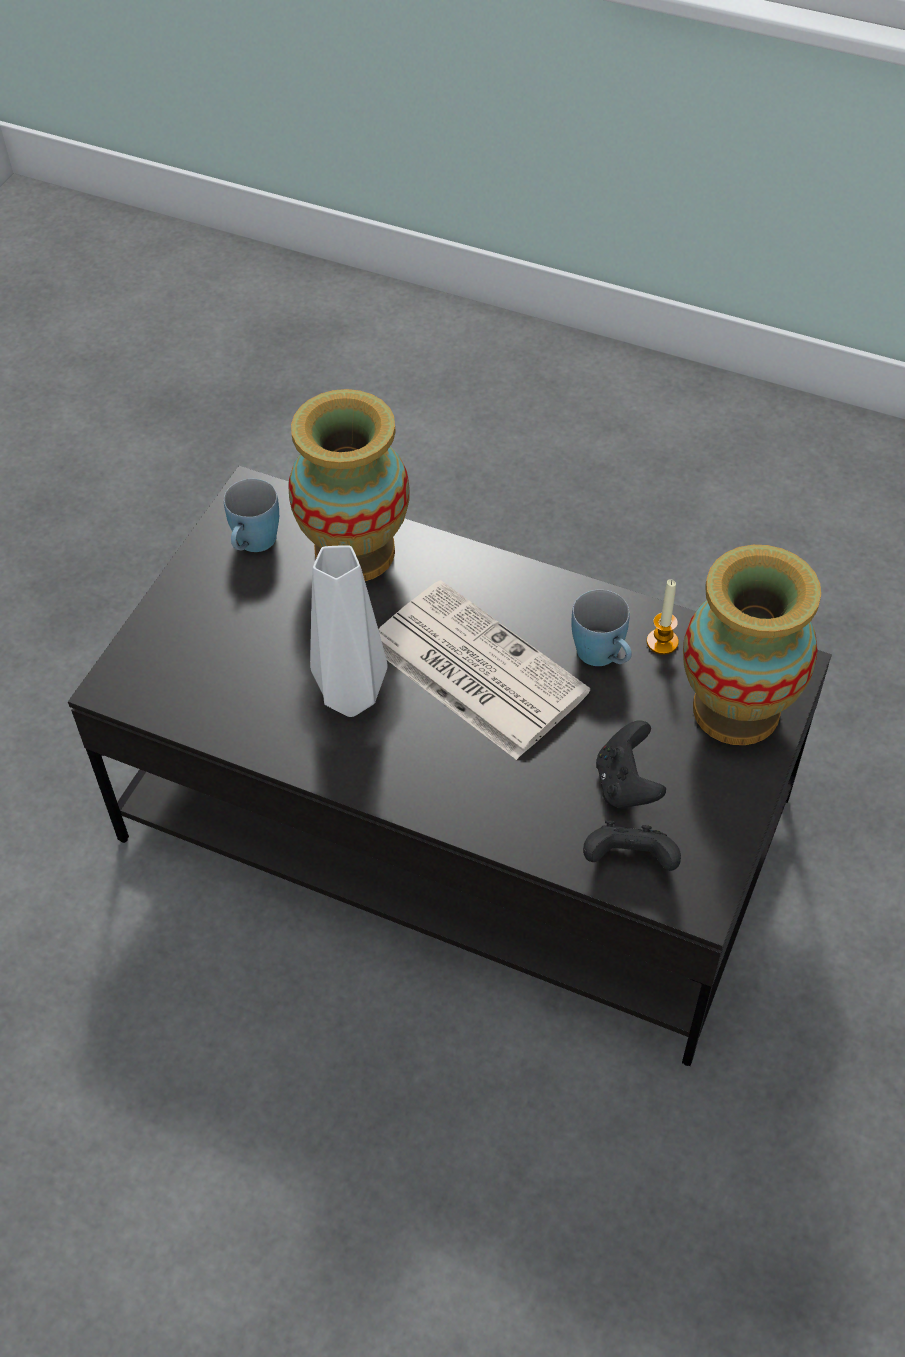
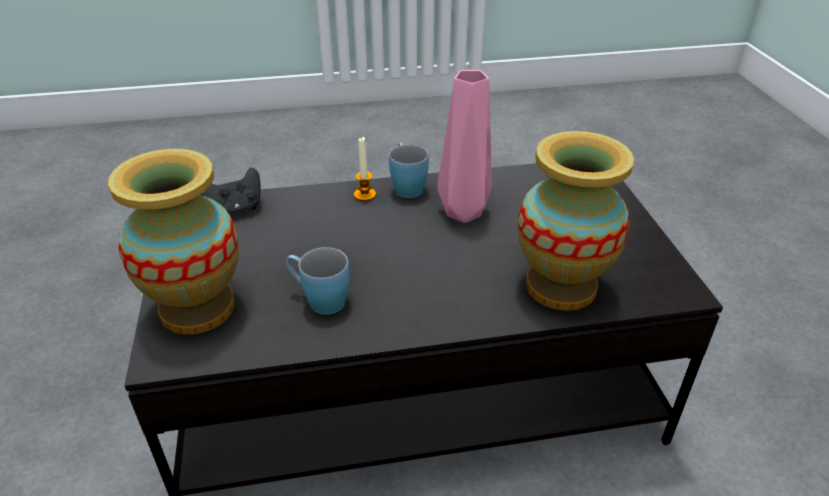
camera: 145 degrees right, 15 degrees down
(253, 545) = (629, 260): blue mug -> blue mug (406, 186)
(351, 694) = (465, 214): white vase -> pink vase
(473, 669) = (404, 255): newspaper -> none
(626, 784) = (257, 239): black game controller -> none
(662, 642) = (279, 329): candle -> candle (364, 195)

